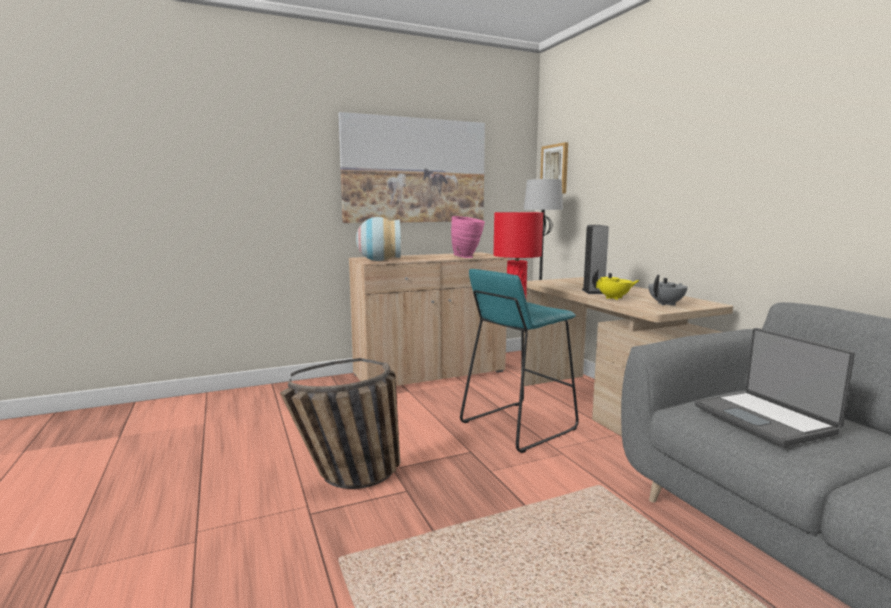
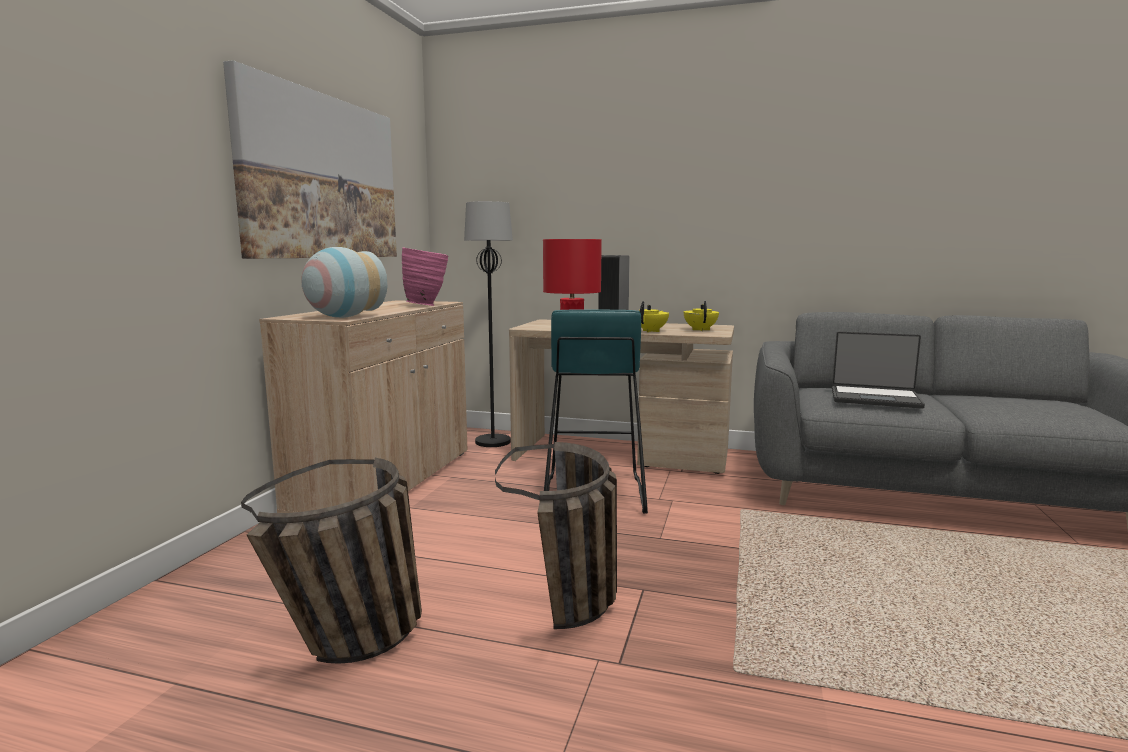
camera: 50 degrees left, 0 degrees up
(259, 441) = (355, 647): none -> basket
(555, 169) = (467, 191): picture -> none
(666, 304) = (700, 330): grey teapot -> yellow teapot

